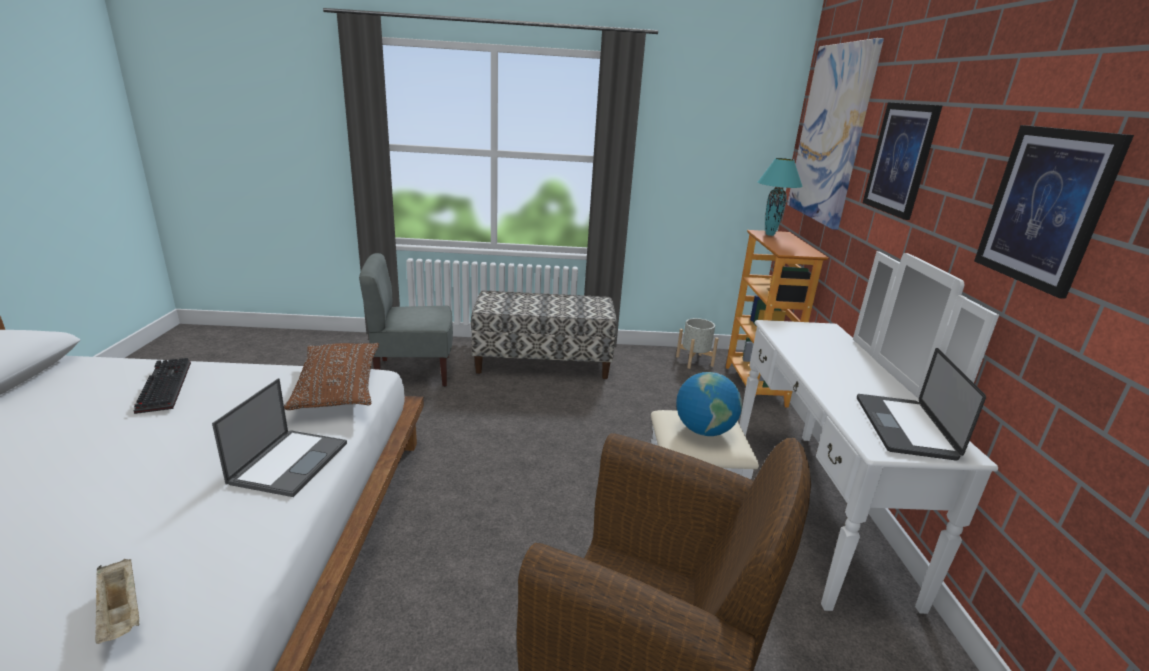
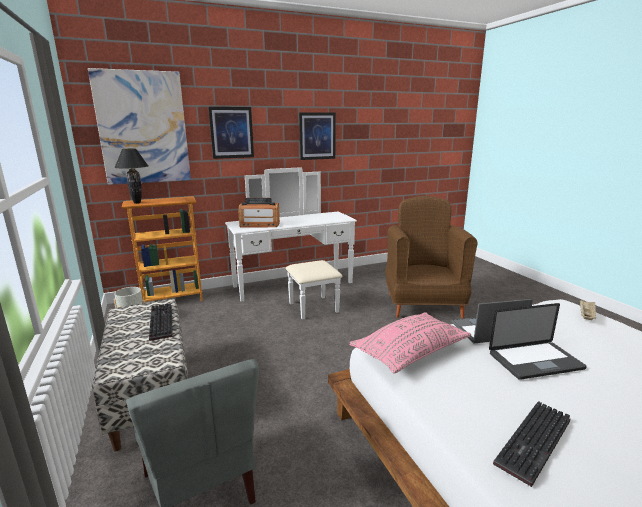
camera: 110 degrees left, 5 degrees down
(338, 388) = (410, 352): brown pillow -> pink pillow
(560, 310) = (160, 322): none -> keyboard
(703, 430) = (315, 266): globe -> none
(769, 234) = (137, 203): turquoise table lamp -> black table lamp
(807, 342) = (259, 225): none -> radio
(904, 427) = (328, 216): laptop -> laptop (535, 361)

